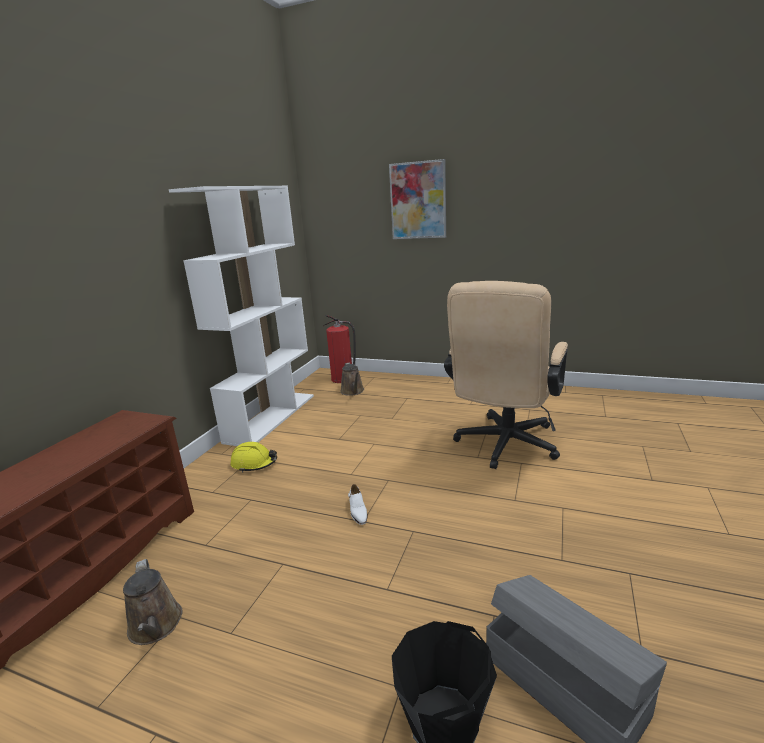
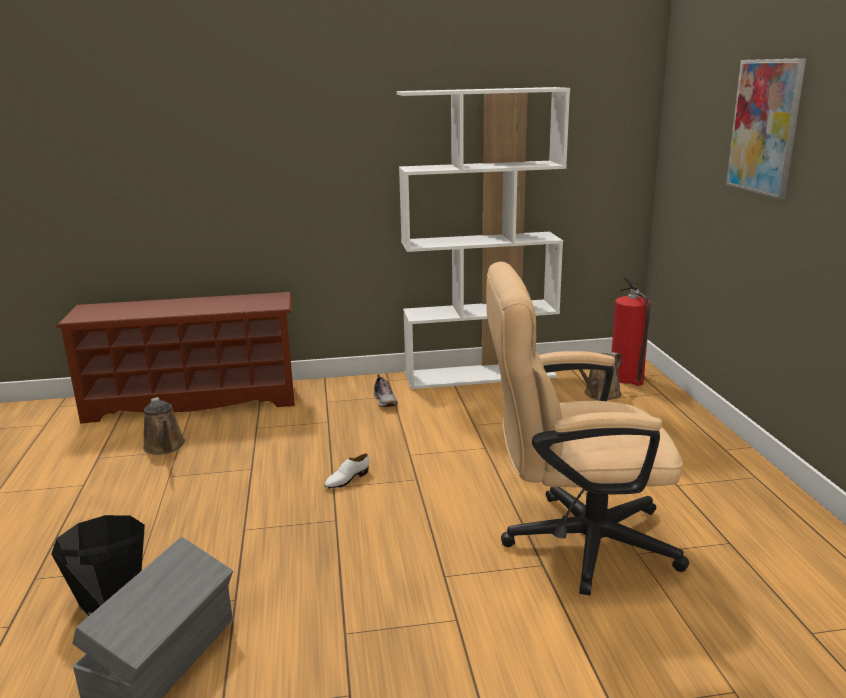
camera: 60 degrees right, 0 degrees up
(155, 627) = (165, 447): brown watering can -> brown watering can turned 60 degrees counterclockwise
(254, 463) = (385, 401): yellow hard hat -> shoe

